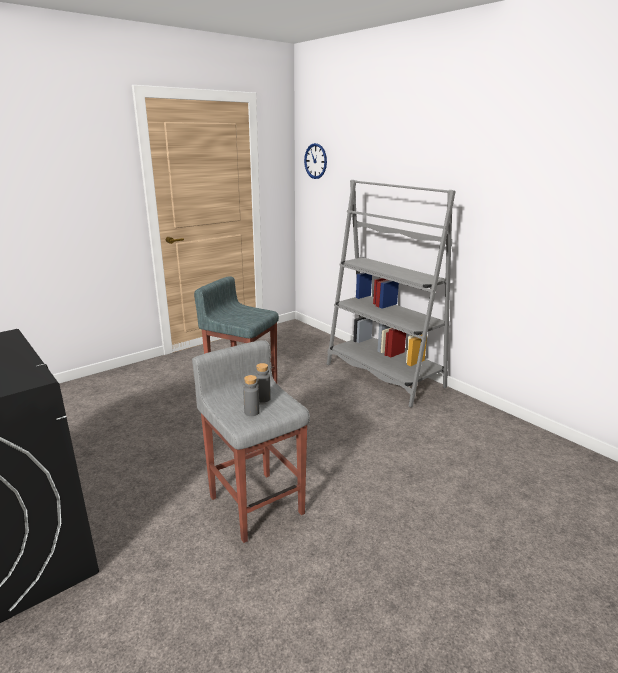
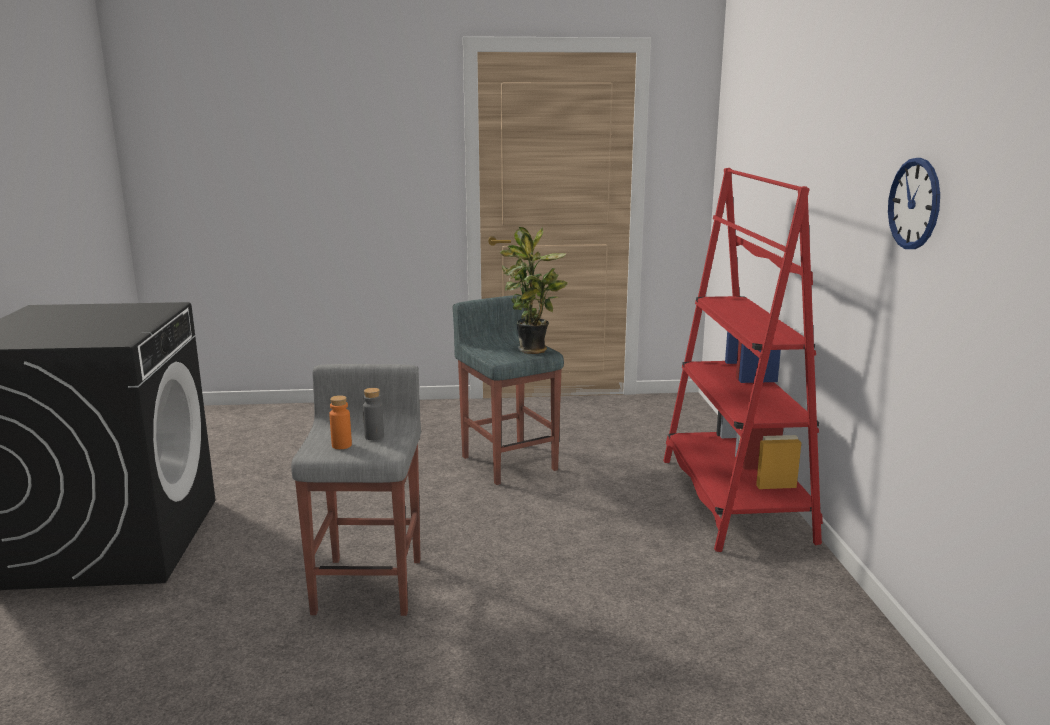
camera: 35 degrees right, 5 degrees down
(251, 412) = (341, 445): grey bottle -> orange bottle
(258, 313) = (533, 351): none -> potted plant
(315, 161) = (731, 139): wall clock -> wall clock (914, 204)
(384, 375) = (734, 499): grey bookcase -> red bookcase

